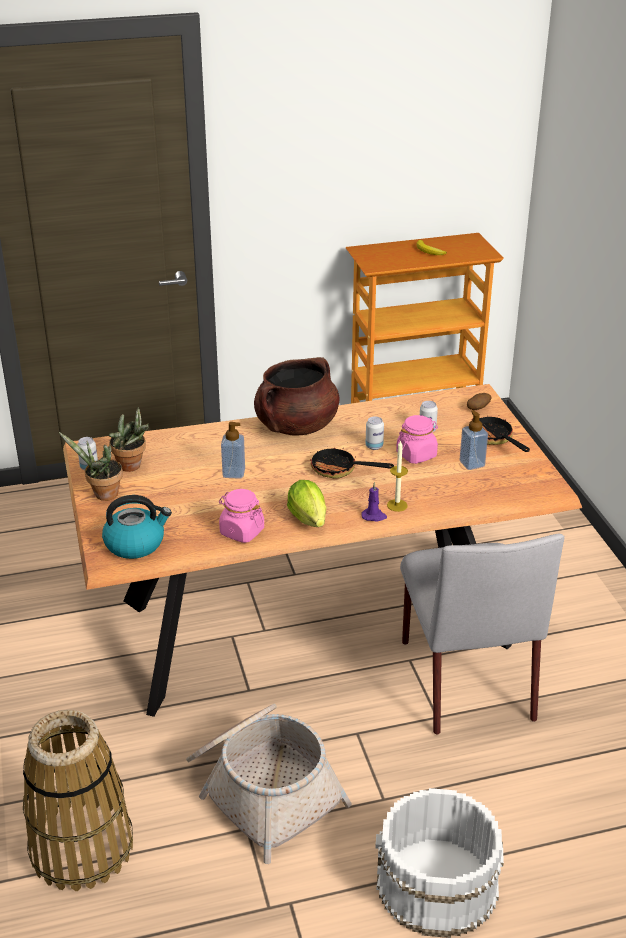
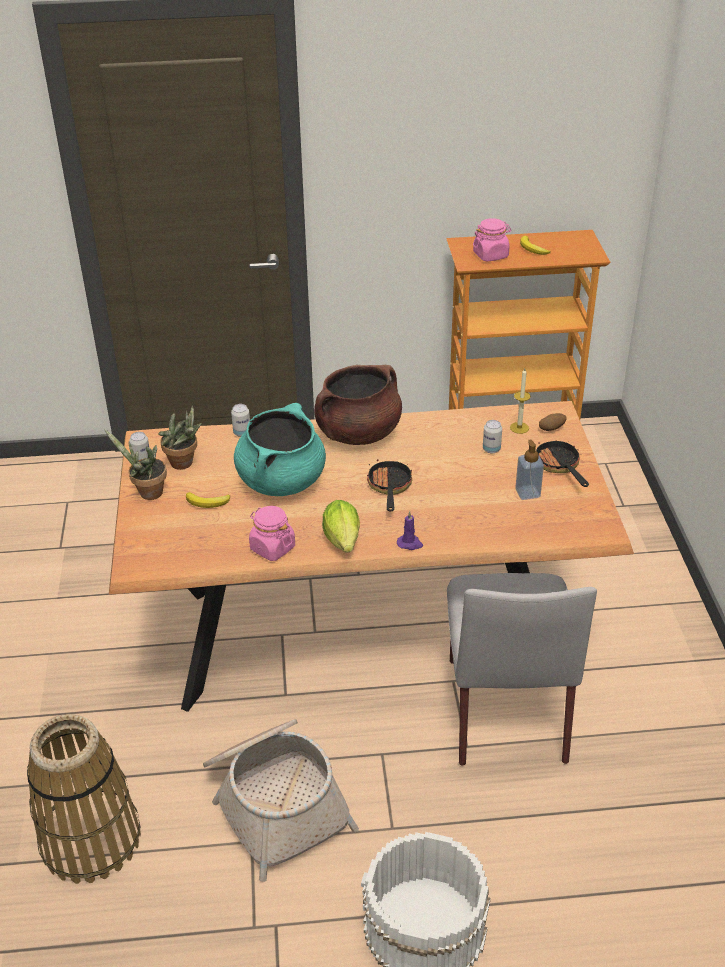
camera: 10 degrees right, 5 degrees up
(136, 543) = (165, 550): kettle -> none
(166, 498) = (208, 502): none -> banana
(234, 473) = (281, 481): soap dispenser -> turquoise cooking pot
(340, 470) = (389, 487): frying pan -> frying pan turned 60 degrees clockwise
(374, 446) = (431, 463): can -> can (242, 433)
(397, 505) = (437, 533): candle -> candle (519, 428)
(416, 455) = (472, 477): pink jar -> pink jar (491, 255)

